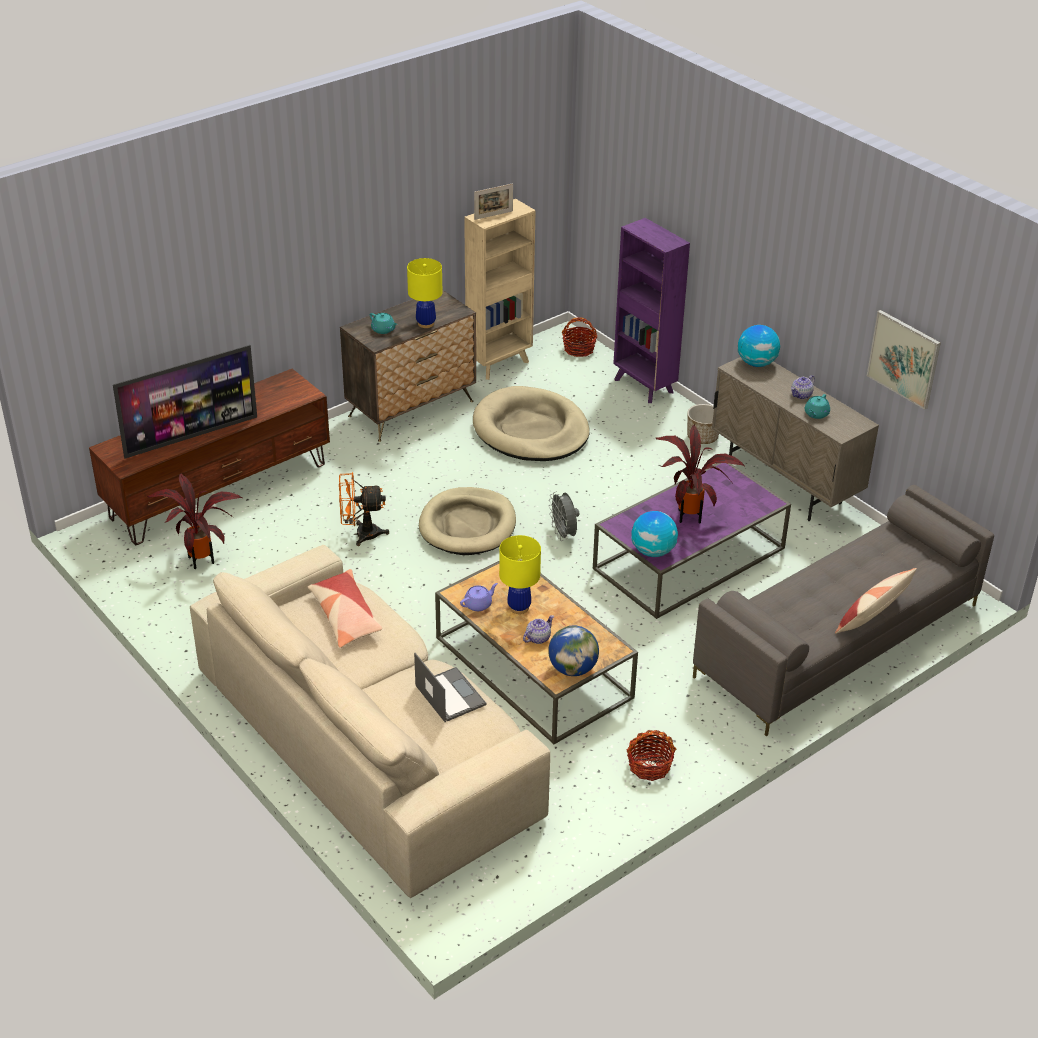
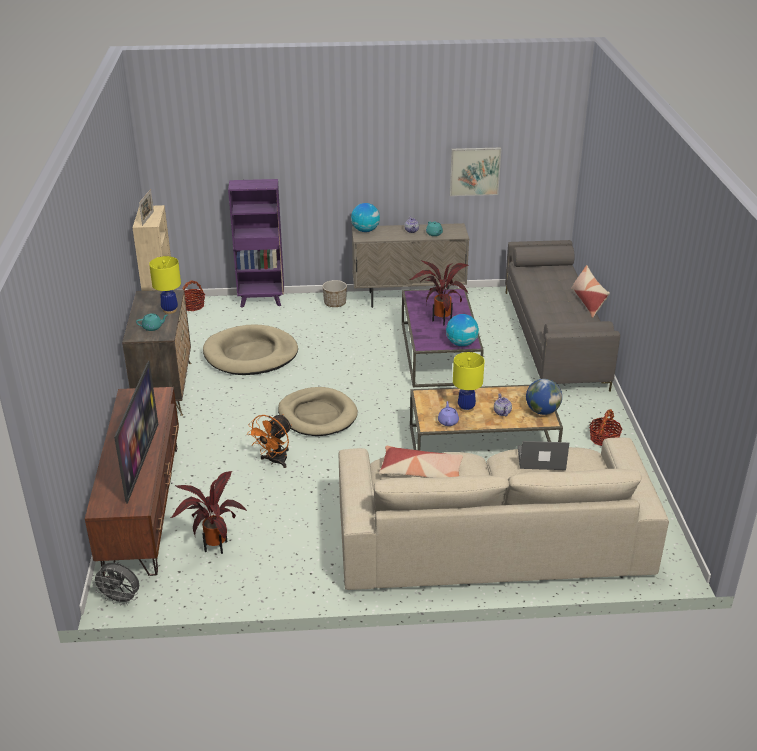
camera: 55 degrees left, 5 degrees down
(564, 535) = (368, 384): grey fan -> grey fan (120, 599)

